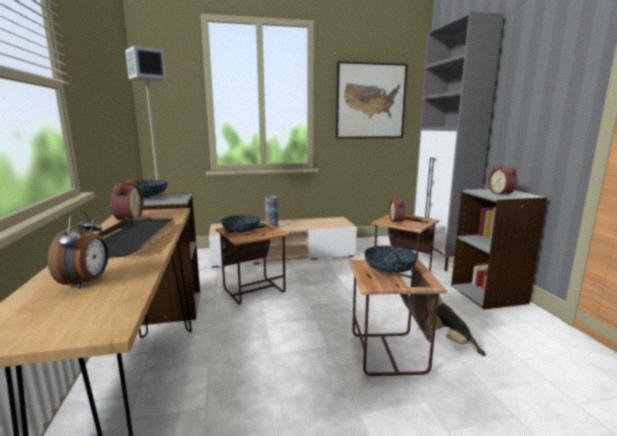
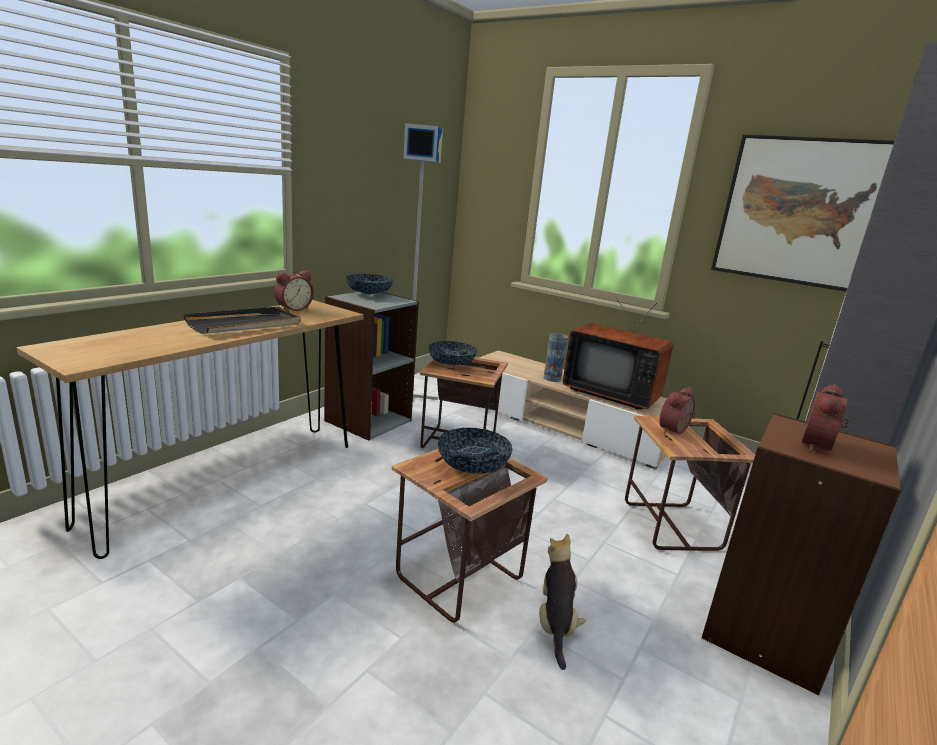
camera: 45 degrees right, 5 degrees up
(87, 282) = (143, 340): alarm clock -> none
(311, 223) = (612, 394): none -> television
(489, 294) = (767, 633): grey bookcase -> brown bookcase

